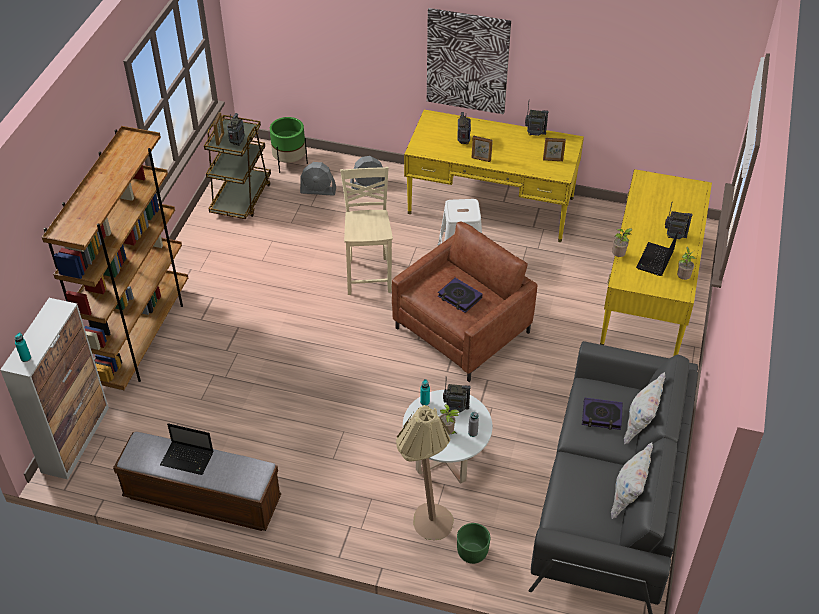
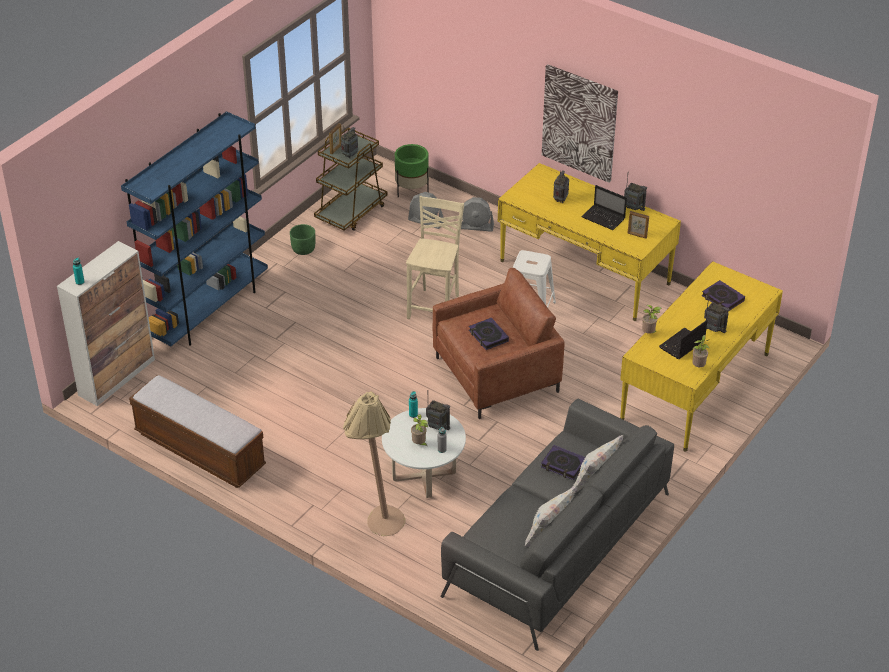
camera: 20 degrees right, 5 degrees down
(142, 338) = (208, 310): brown bookcase -> blue bookcase
(188, 459) = (191, 406): laptop -> laptop (604, 218)
(472, 553) = (407, 554): green planter -> green planter (303, 249)
(481, 159) = (568, 219): picture frame -> none
(664, 204) = (722, 298): none -> book

